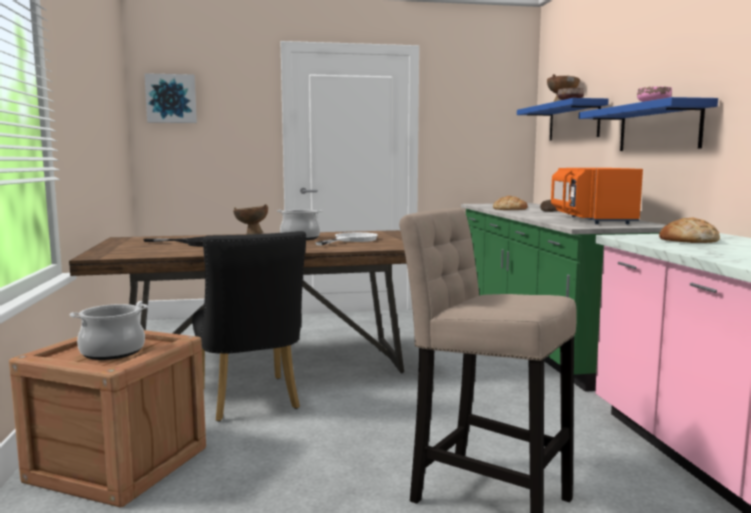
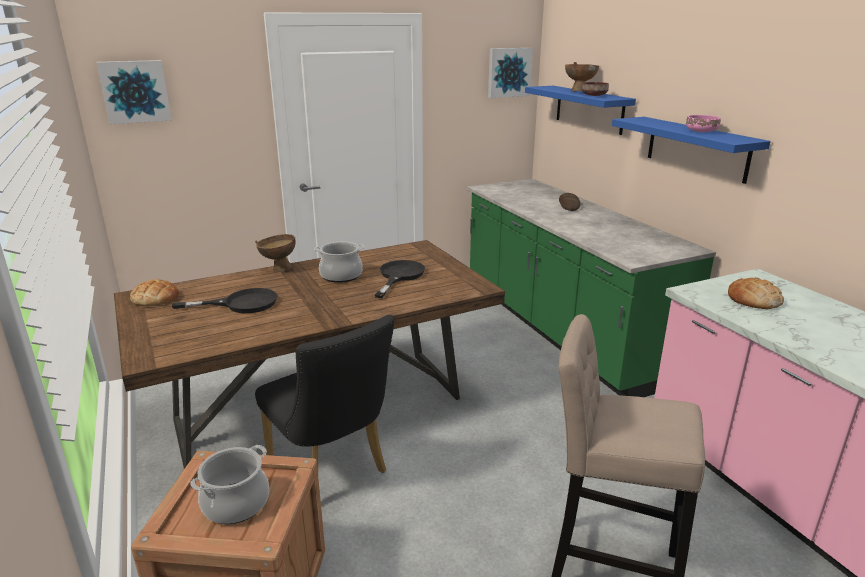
camera: 15 degrees left, 15 degrees up
(351, 240) = (399, 276): white frying pan -> black frying pan
(504, 101) = (508, 72): none -> picture
(510, 209) = (530, 205): bread -> bread (156, 298)
(590, 220) = (628, 237): orange microwave -> none

